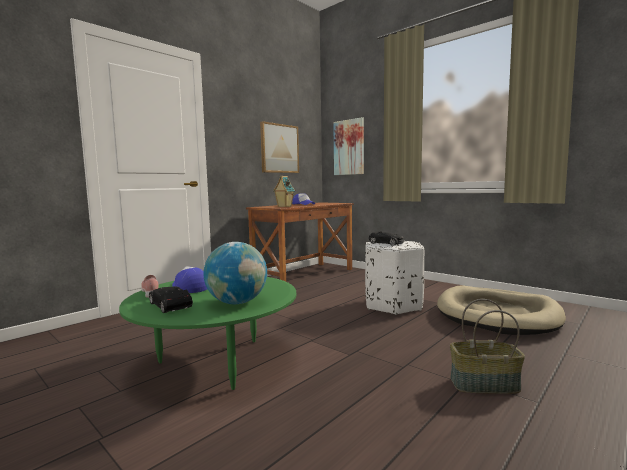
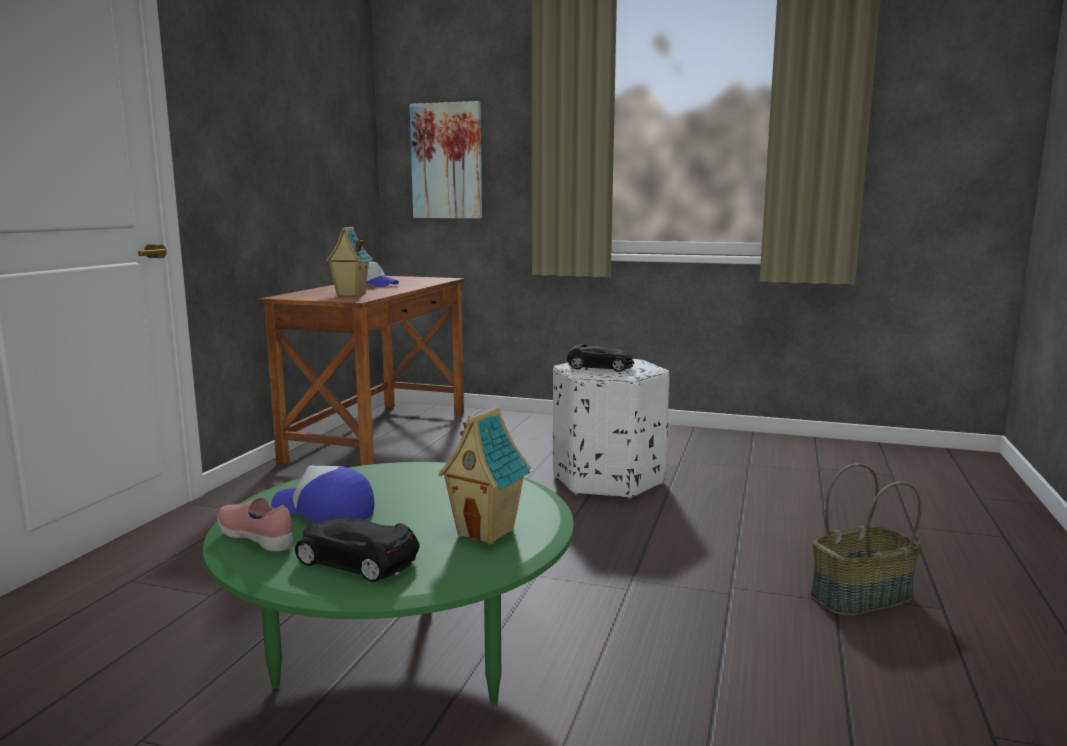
camera: 25 degrees left, 5 degrees up
(237, 302) = (487, 532): globe -> toy house
(279, 148) = (309, 160): picture -> none
(497, 315) = (777, 475): beige dog bed -> none

